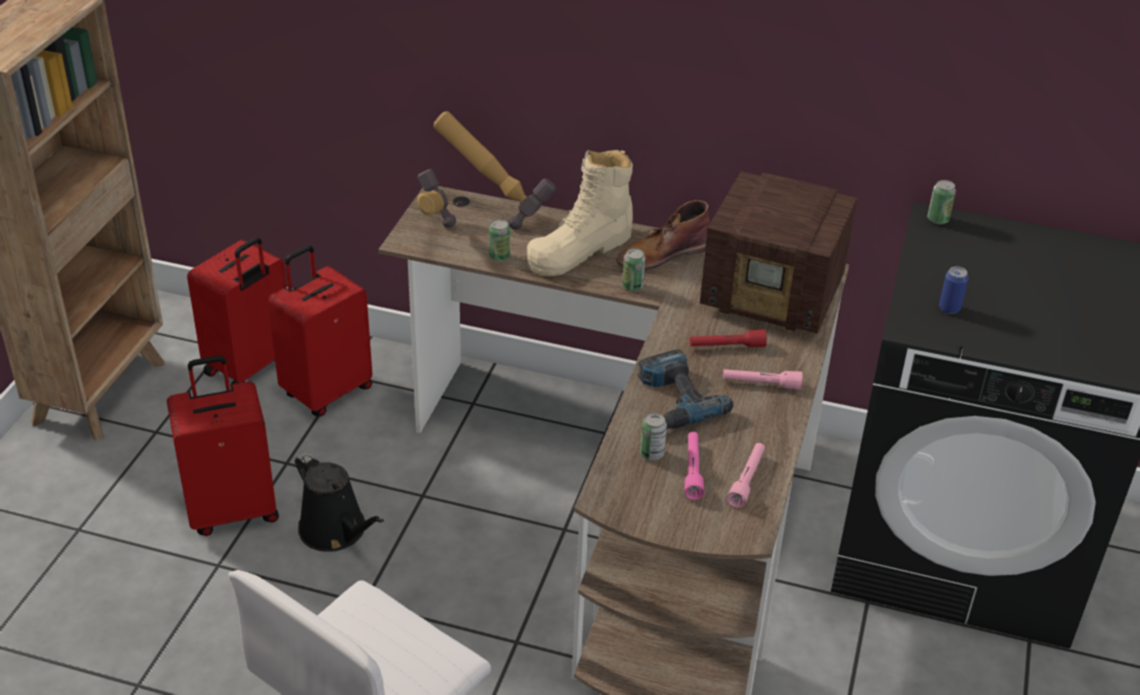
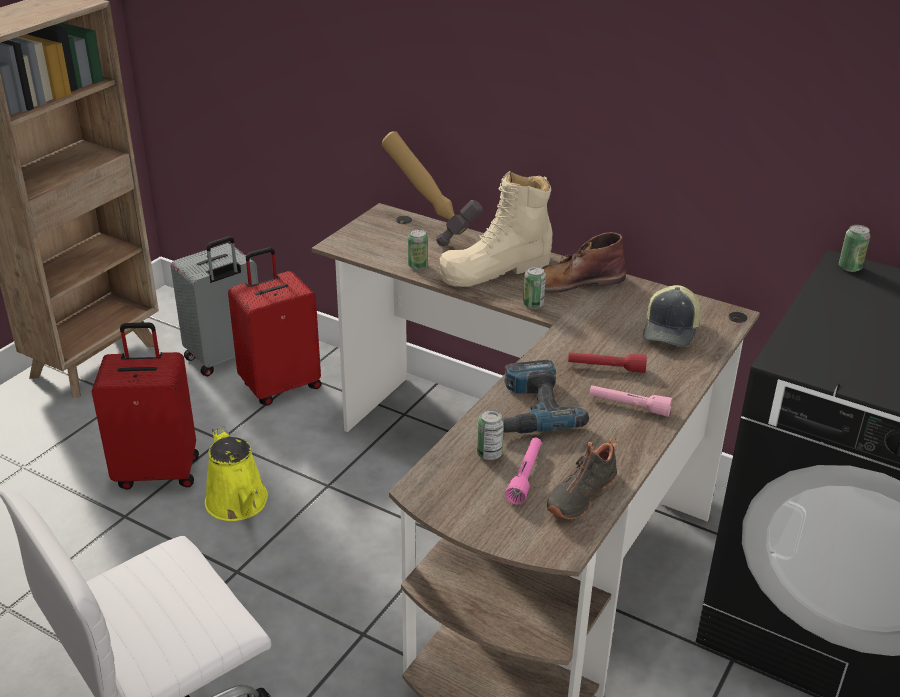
camera: 15 degrees right, 5 degrees down
(249, 367) = (224, 358): red suitcase -> grey suitcase
(336, 531) = (239, 504): black watering can -> yellow watering can
(429, 245) = (358, 250): hammer -> none
(747, 480) = (579, 494): pink flashlight -> black shoe
(774, 296) = (671, 330): radio -> cap
(949, 308) = (836, 347): can -> none

